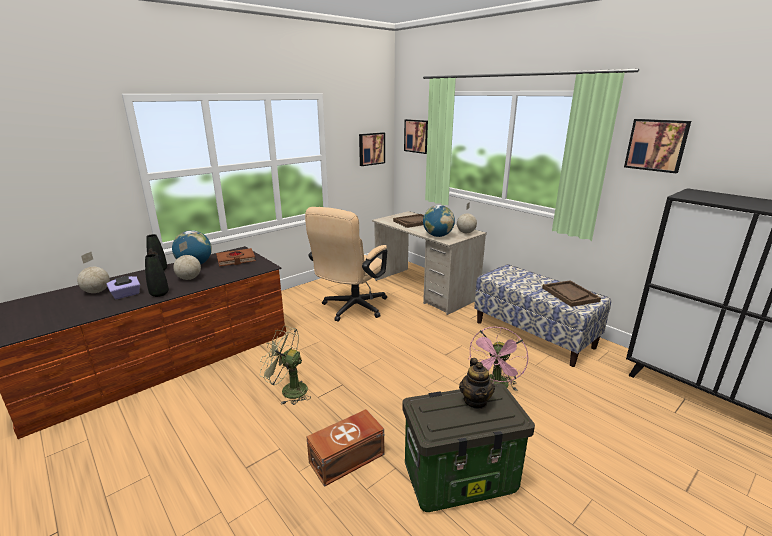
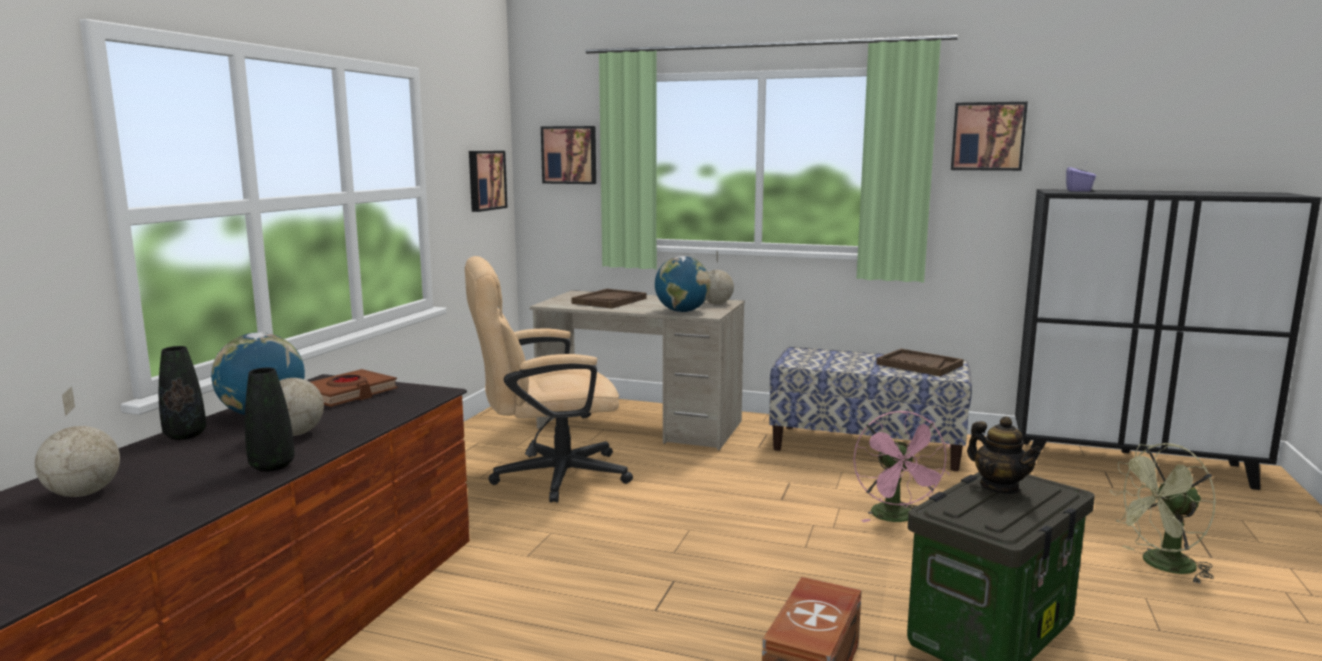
camera: 30 degrees left, 10 degrees down
(126, 294) = (183, 483): purple tissue box -> purple tissue box (1079, 191)
(288, 390) = (588, 618): green fan -> green fan (1161, 566)
(351, 309) = (547, 477): beige office chair -> beige office chair turned 75 degrees clockwise

